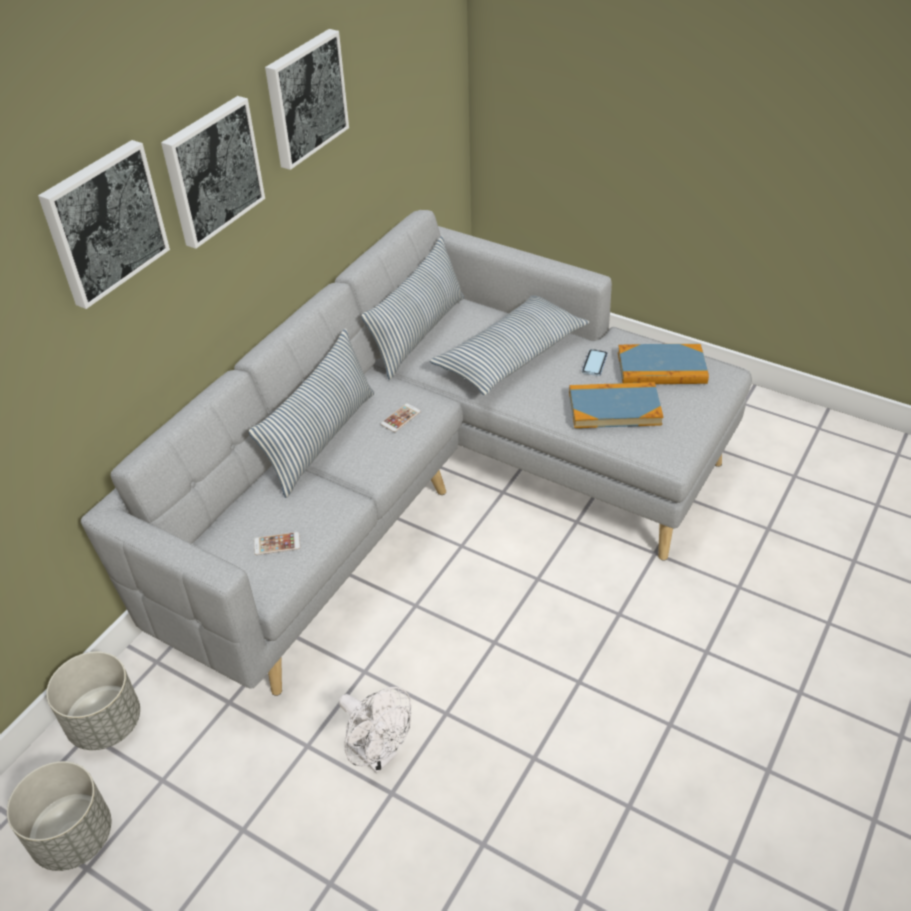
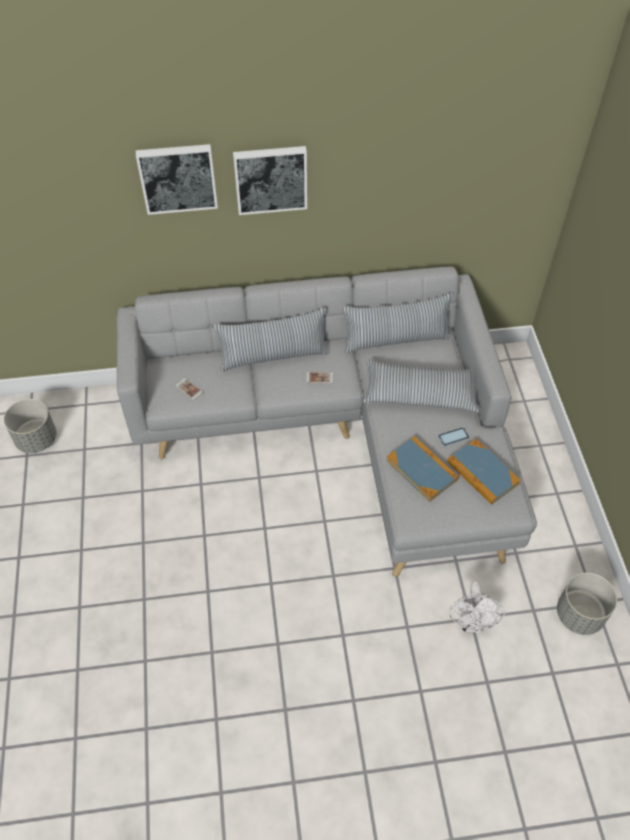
camera: 50 degrees right, 10 degrees up
(105, 722) = (96, 405): grey planter -> grey planter (579, 614)
(304, 98) = (369, 164): picture -> none
(377, 755) = (158, 522): white fan -> white fan (470, 623)

